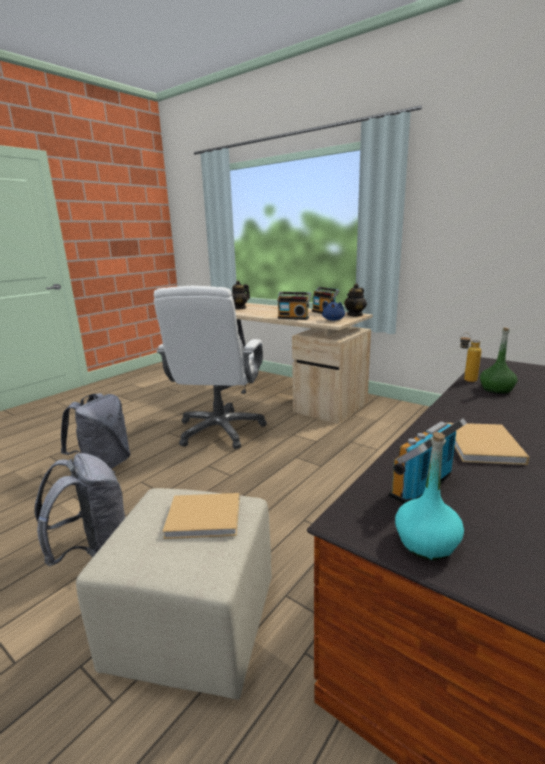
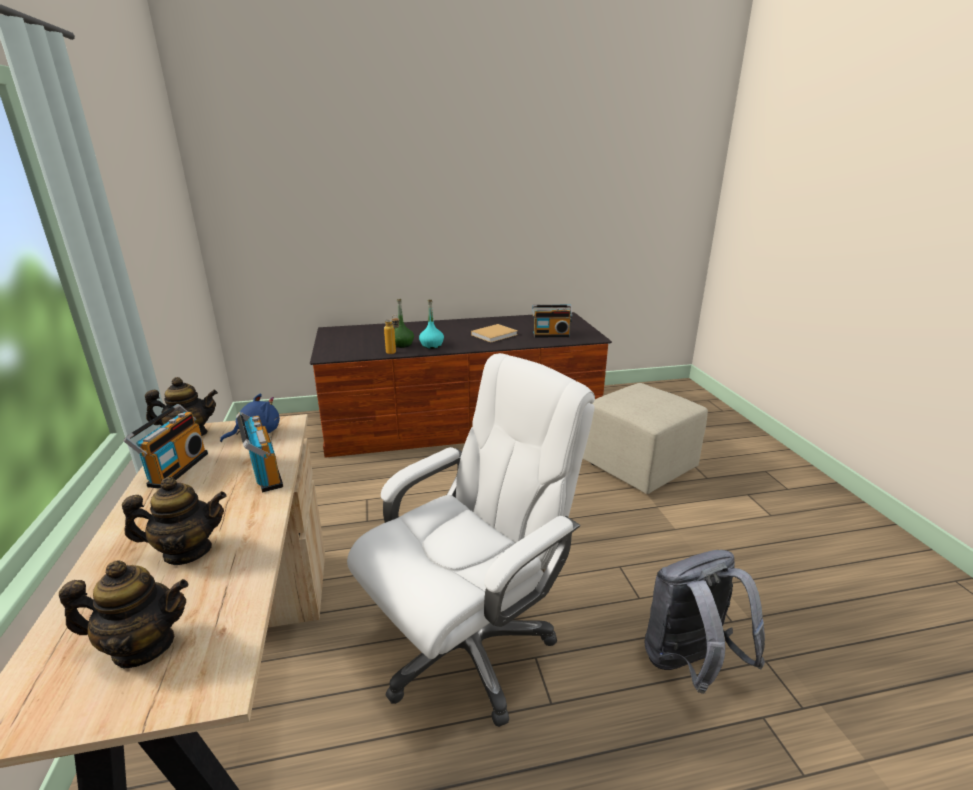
camera: 140 degrees left, 5 degrees up
(94, 553) = (701, 535): grey backpack -> none
(206, 517) = (631, 399): beige book -> none
(267, 311) = (187, 551): none -> teapot
(426, 543) = (579, 329): turquoise bottle -> turquoise bottle (431, 345)

